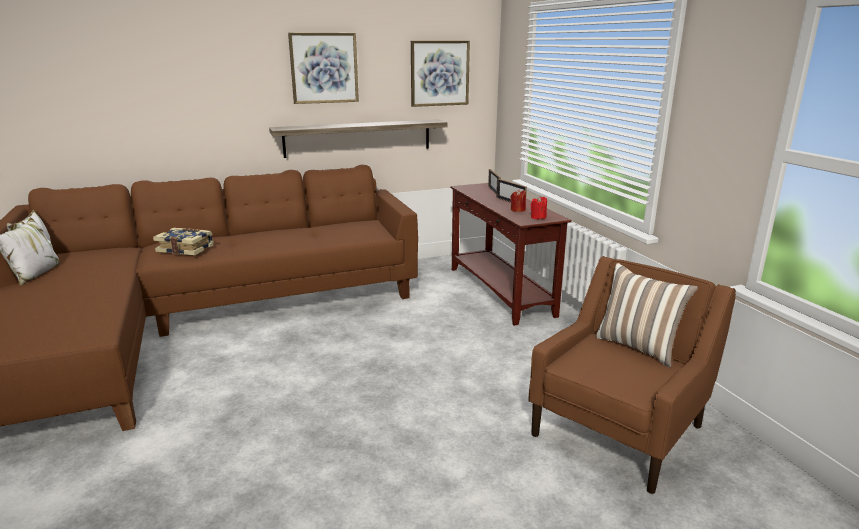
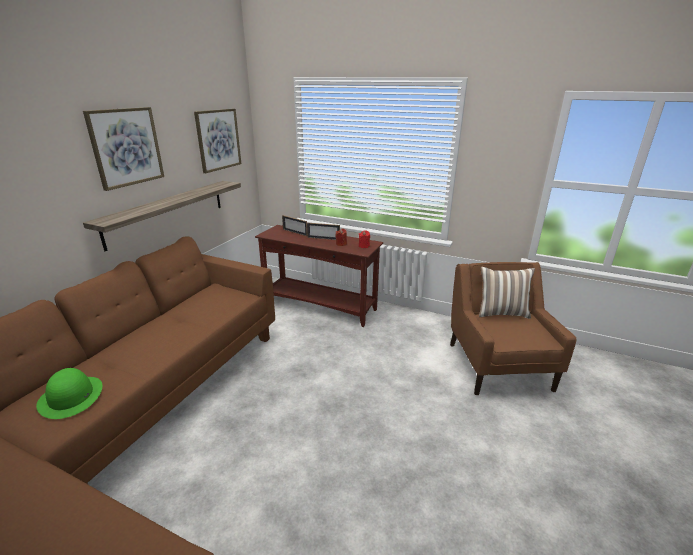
camera: 45 degrees left, 5 degrees up
(186, 249) = (71, 397): book -> green hat

